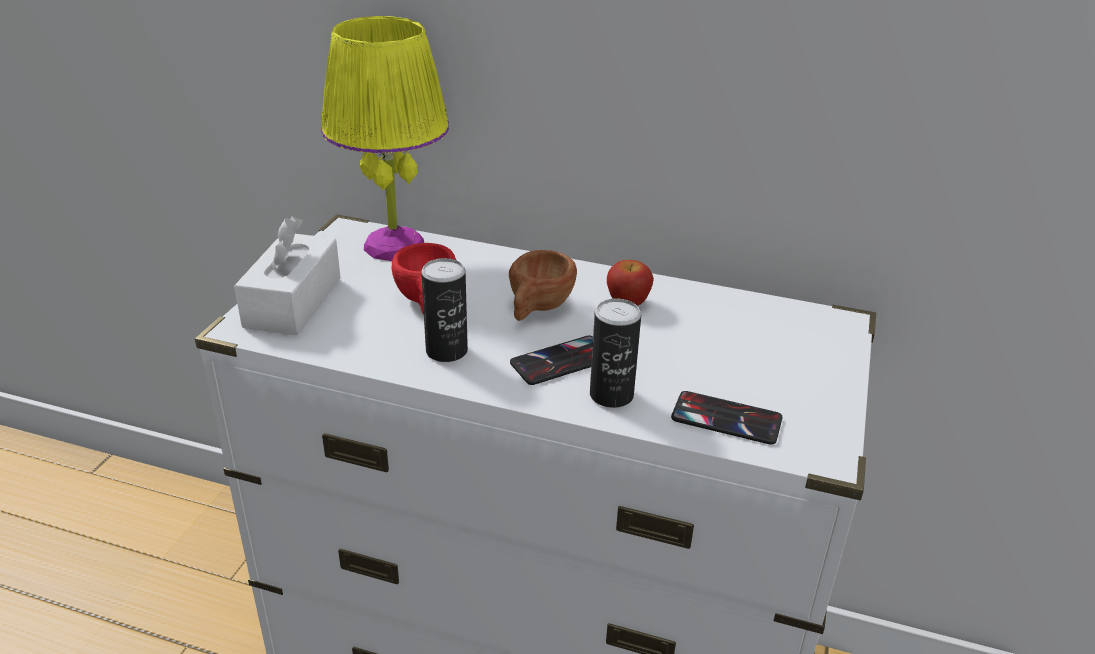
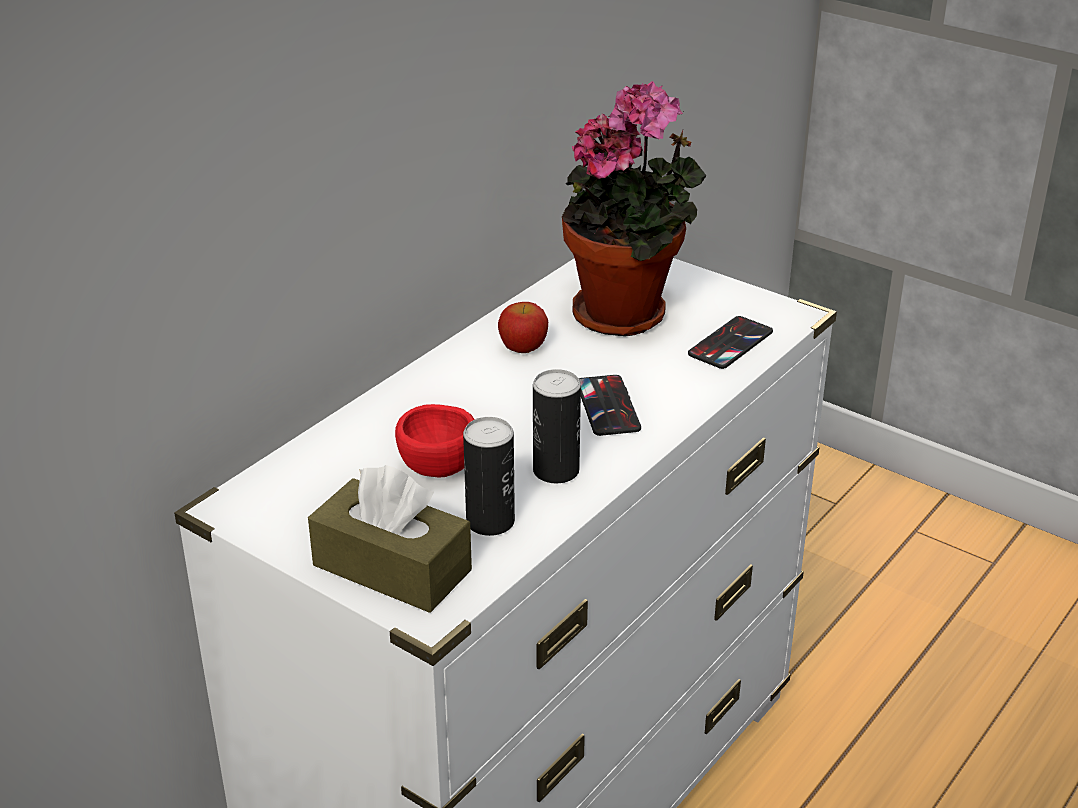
camera: 70 degrees left, 0 degrees up
(293, 302) = (392, 568): white tissue box -> brown tissue box
(393, 245) = (299, 475): yellow table lamp -> none
(537, 309) = (505, 401): brown cup -> none
(611, 395) = (674, 391): can -> can (490, 521)
(730, 347) = (628, 314): none -> potted plant

